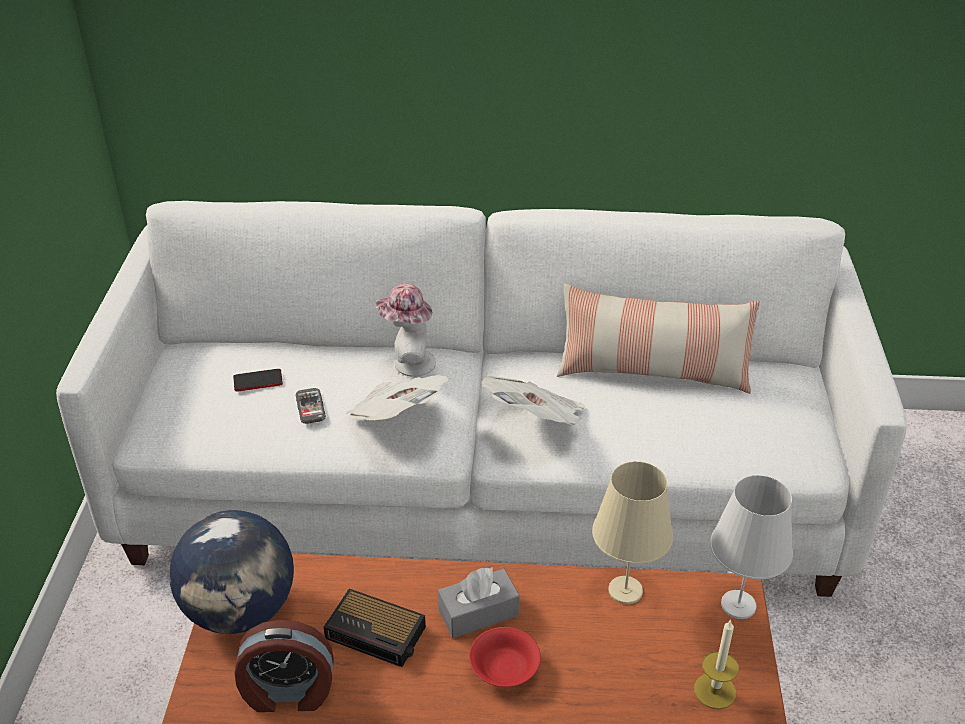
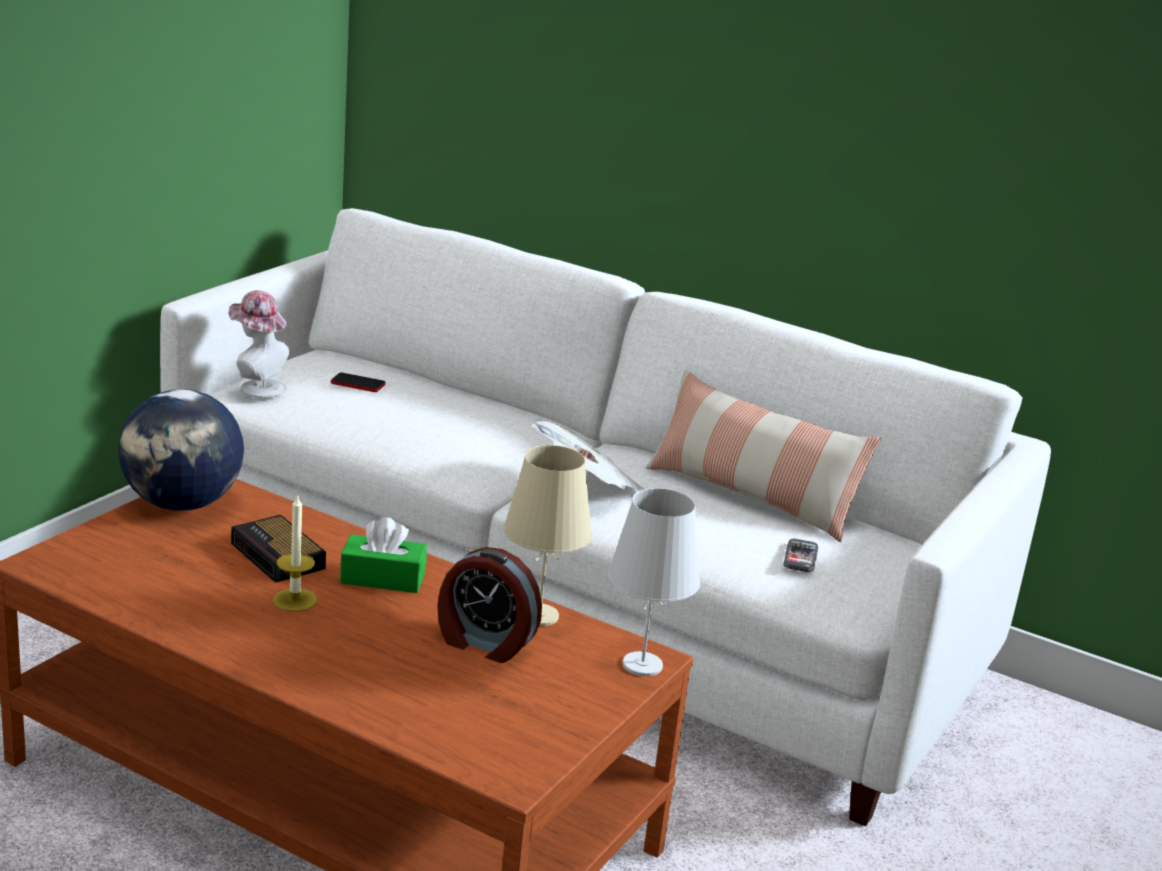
camera: 25 degrees right, 15 degrees down
(288, 693) = (163, 561): alarm clock -> alarm clock (484, 643)
(310, 407) = (383, 411): phone -> phone (800, 557)
(398, 417) = (455, 440): newspaper -> none
(409, 363) = (507, 414): hat -> hat (257, 387)
(478, 613) = (383, 578): grey tissue box -> green tissue box
(504, 667) = (364, 616): red bowl -> none
(715, 691) = (546, 704): candle -> candle (295, 600)

